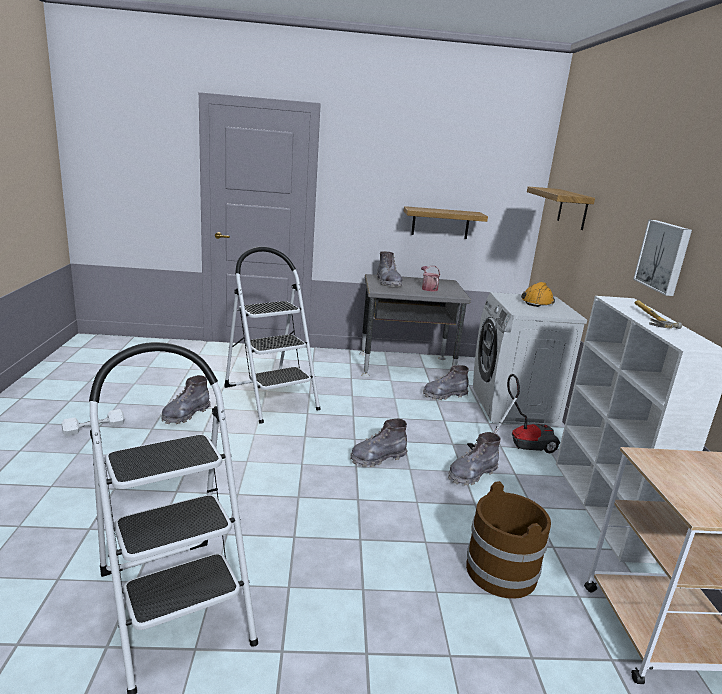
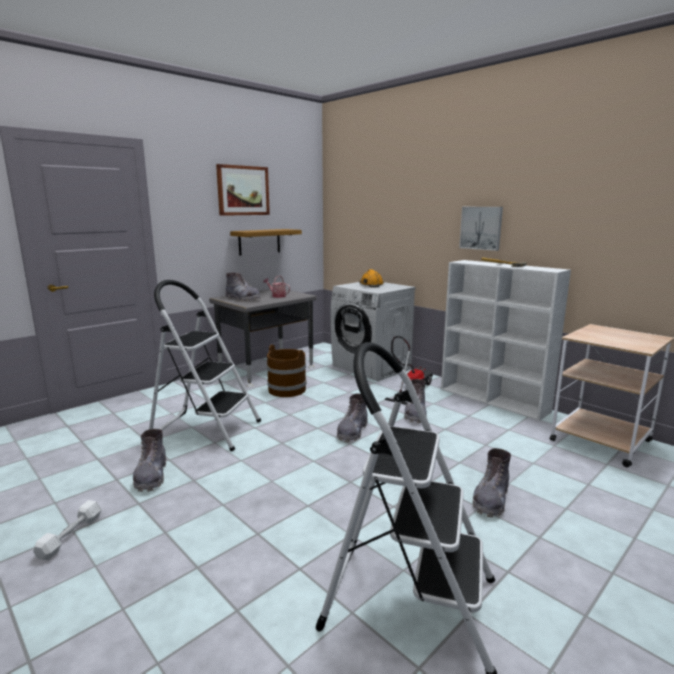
camera: 40 degrees left, 5 degrees down
(429, 162) = (243, 190): none -> picture
(444, 395) = (322, 377): grey boot -> grey boot (491, 500)
(501, 572) = (513, 454): brown bucket -> brown bucket (287, 389)
(572, 209) = (365, 214): shelf -> none

